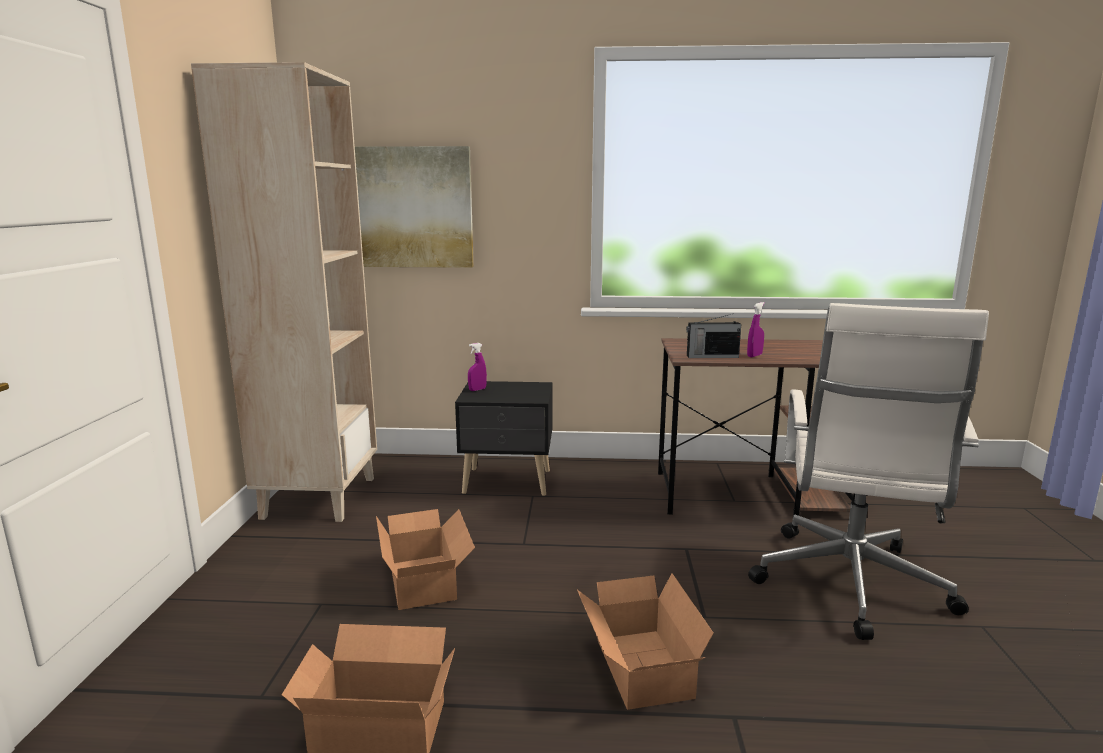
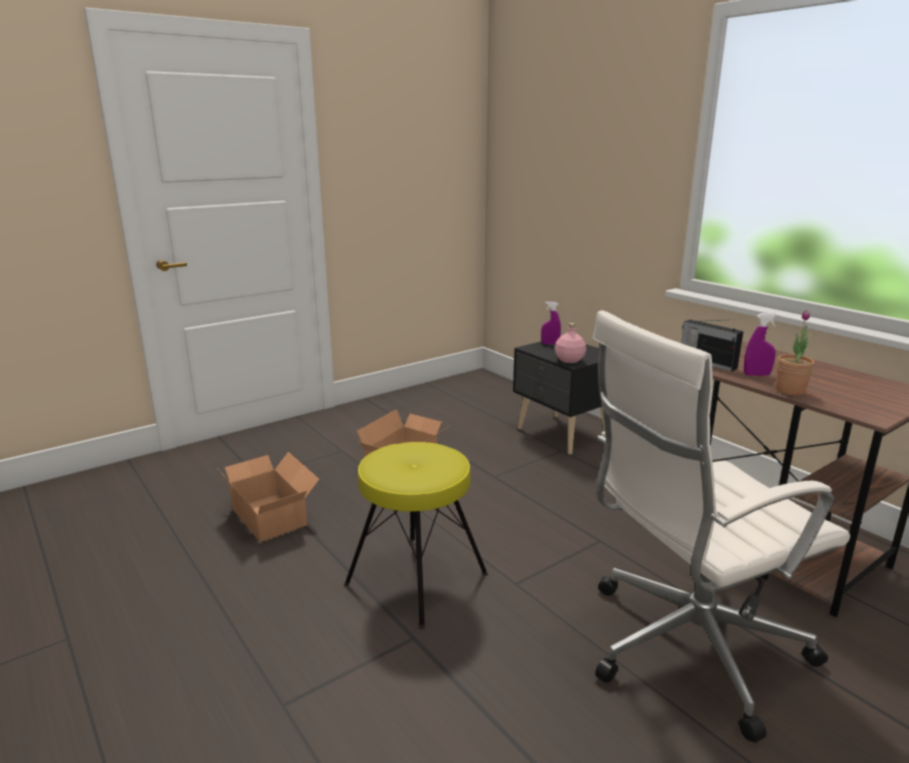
camera: 50 degrees right, 5 degrees up
(319, 497) = (436, 395): beige bookcase -> none
(414, 208) = (556, 173): picture -> none
(527, 397) = (569, 360): none -> pink bottle
(640, 670) = (415, 579): cardboard box -> yellow stool
(794, 359) = (790, 390): none -> potted plant

